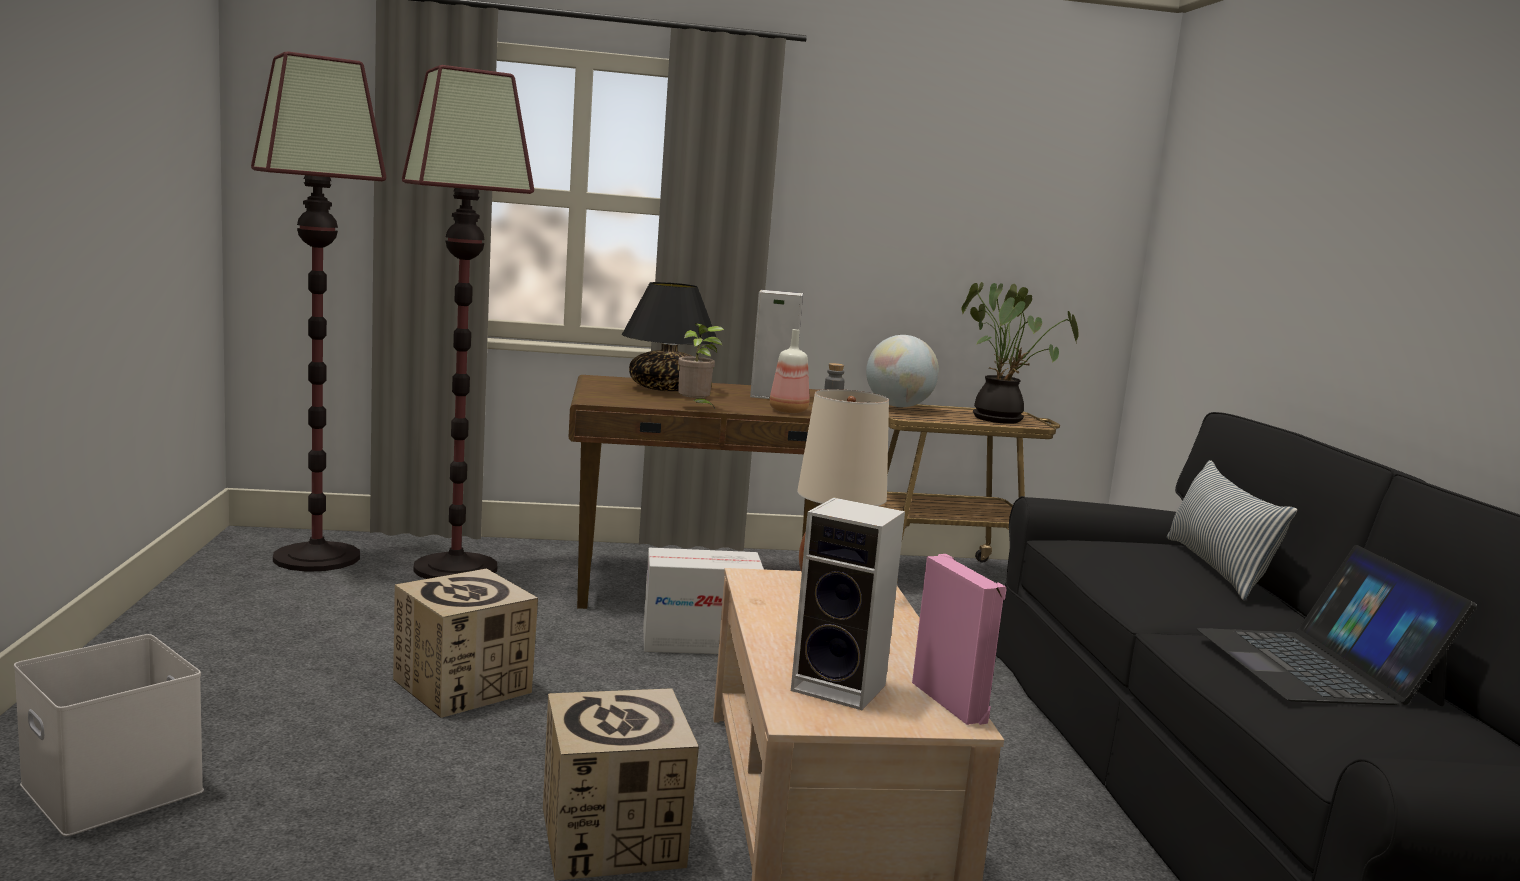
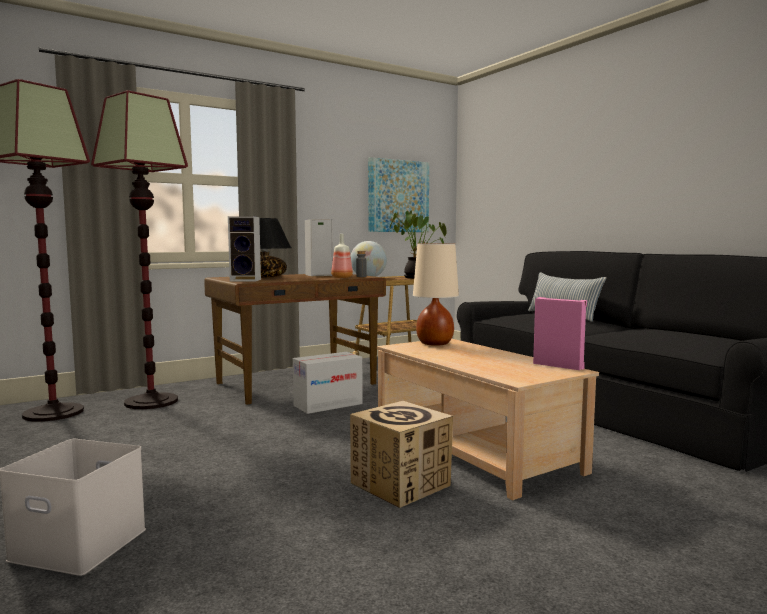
camera: 25 degrees left, 5 degrees down
(463, 686) = (233, 447): cardboard box -> none
(695, 408) = (299, 280): potted plant -> none
(842, 688) = (512, 370): speaker -> speaker (247, 280)
(1000, 247) = (398, 196): none -> picture
(1316, 666) = (653, 332): laptop -> none

